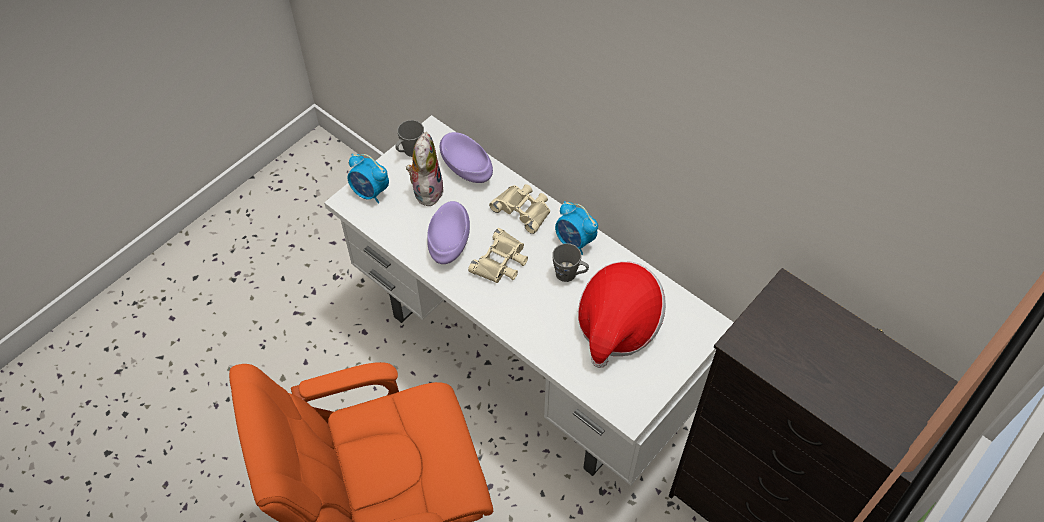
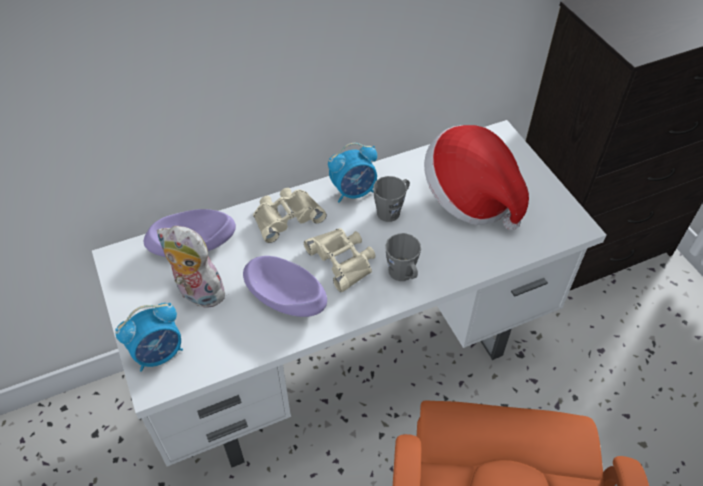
camera: 65 degrees left, 5 degrees down
(410, 152) = (129, 289): grey mug -> grey mug (403, 275)

